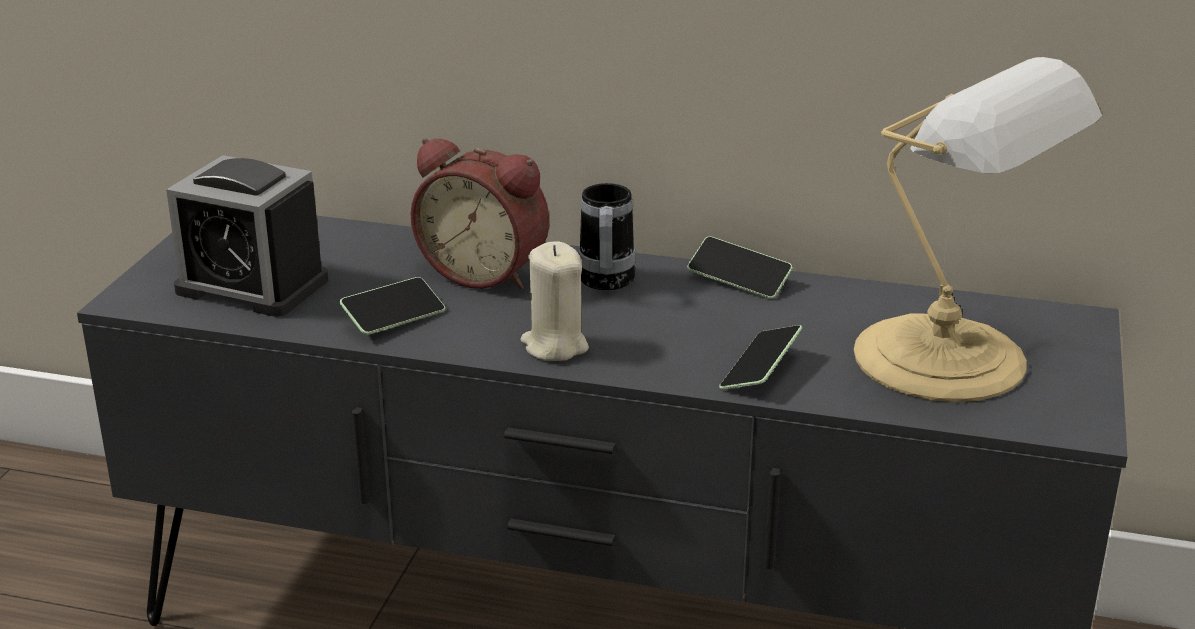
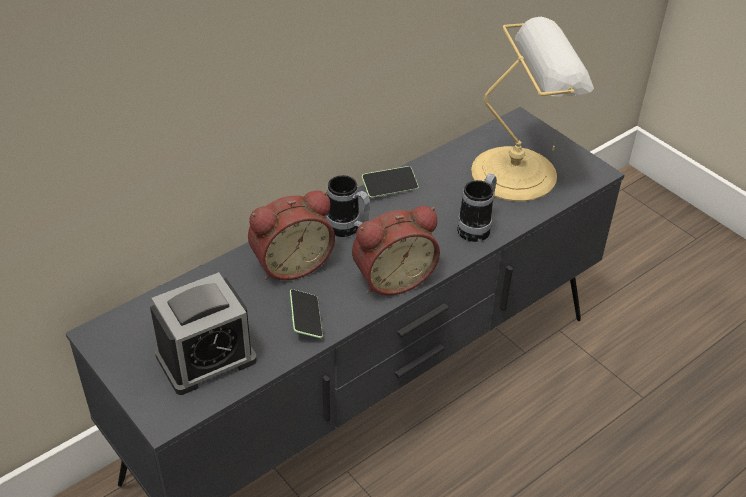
camera: 55 degrees left, 15 degrees up
(554, 346) = (392, 278): beige candle -> alarm clock
(760, 371) = (477, 228): phone -> mug

